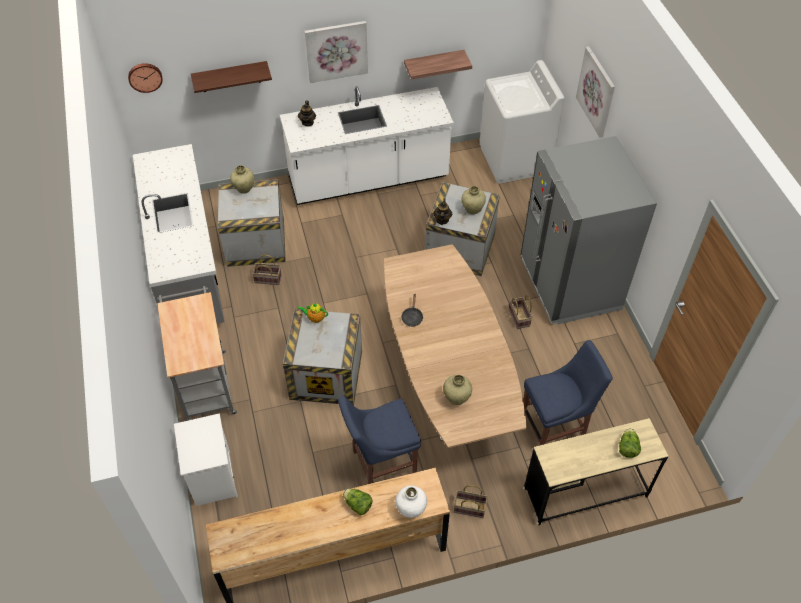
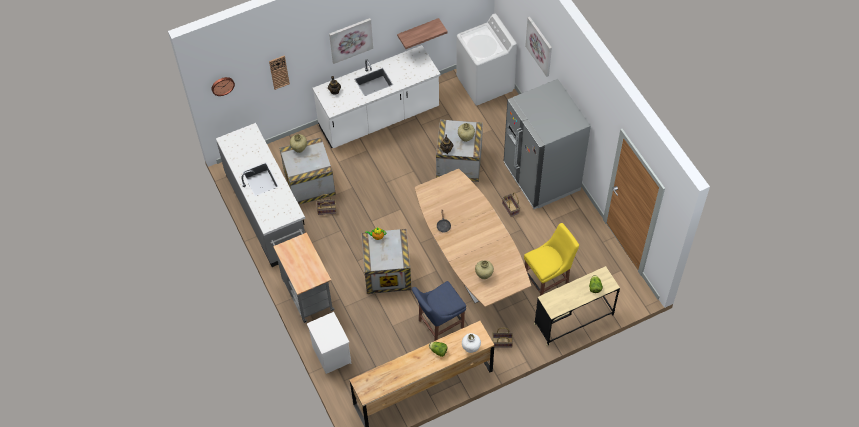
camera: 10 degrees left, 5 degrees up
(230, 77) = (279, 72): shelf -> wall clock
(555, 427) = (548, 280): blue chair -> yellow chair

